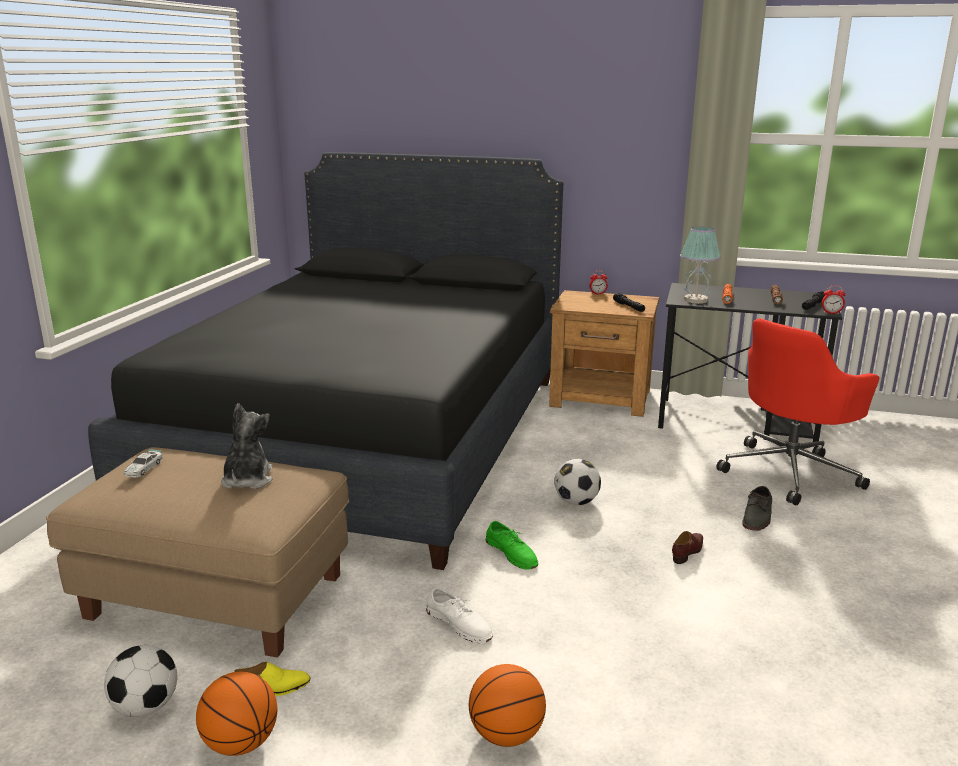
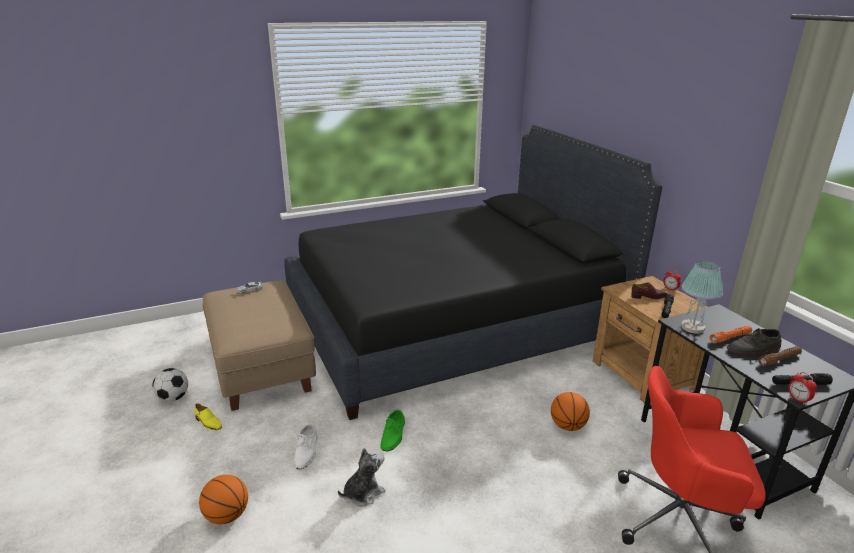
camera: 50 degrees right, 5 degrees up
(241, 743) = (167, 435): basketball -> basketball (567, 426)
(247, 480) = (264, 316): plush toy -> plush toy (363, 493)
(576, 502) = (482, 432): football -> none
(688, 551) = (482, 510): brown shoe -> brown shoe (648, 296)
(757, 516) = (577, 527): grey shoe -> grey shoe (754, 349)

